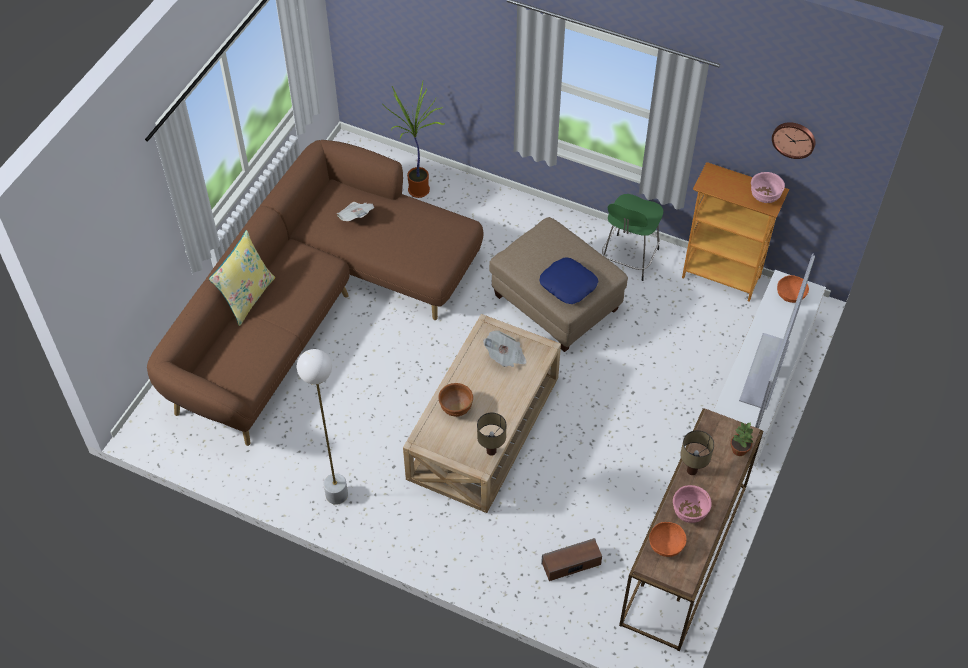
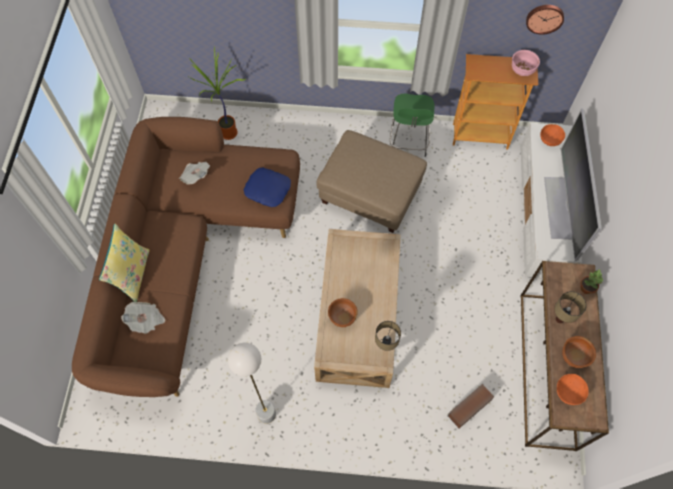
camera: 20 degrees left, 10 degrees up
(505, 356) = (362, 259): newspaper -> newspaper (146, 320)
(568, 284) = (387, 183): blue pillow -> blue pillow (268, 189)
(689, 512) = (573, 357): pink bowl -> brown bowl

